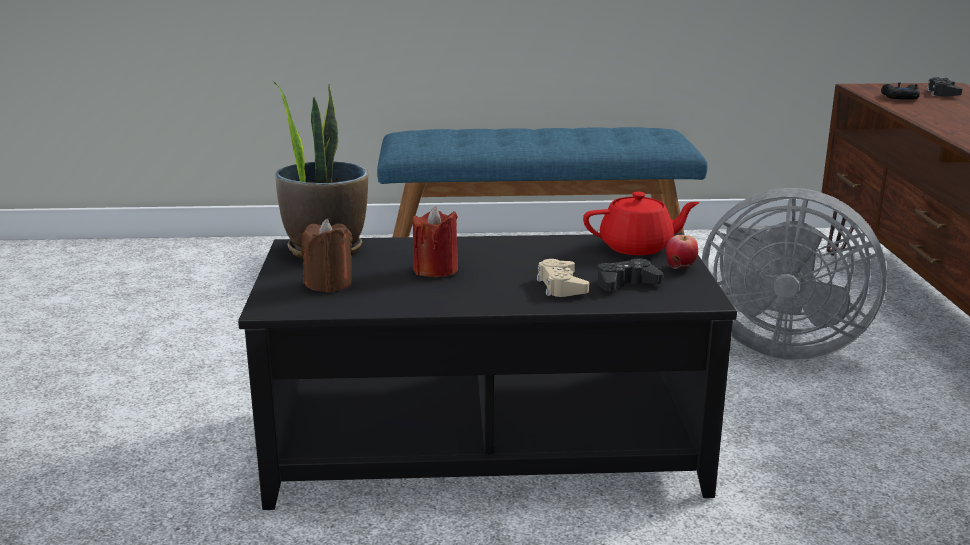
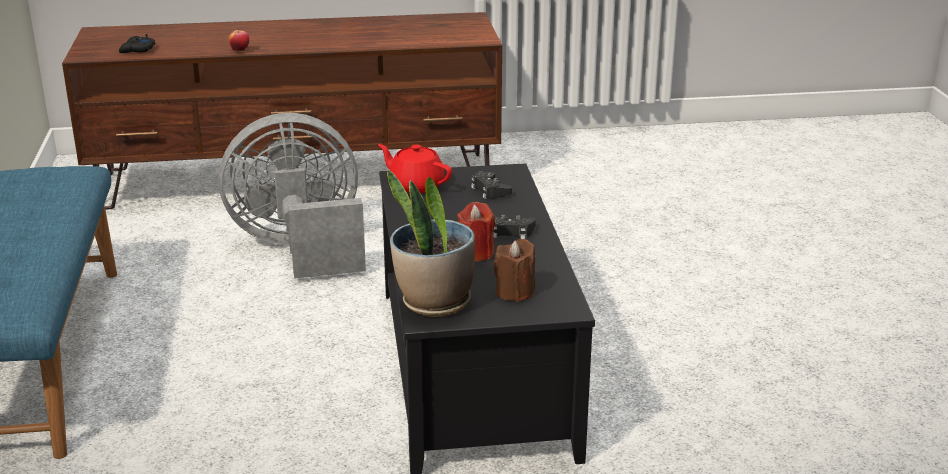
camera: 95 degrees left, 5 degrees up
(561, 286) = (499, 209): beige game controller -> none
(637, 247) = (415, 185): red teapot -> red teapot turned 45 degrees counterclockwise
(680, 268) = (458, 174): apple -> apple (240, 51)
(776, 345) = (300, 248): grey fan -> grey fan turned 120 degrees counterclockwise
(943, 93) = (125, 37): black game controller -> black game controller (510, 231)

